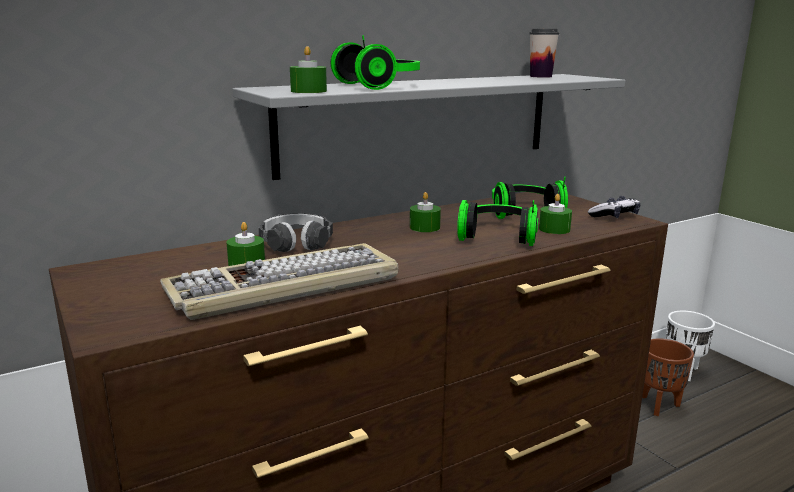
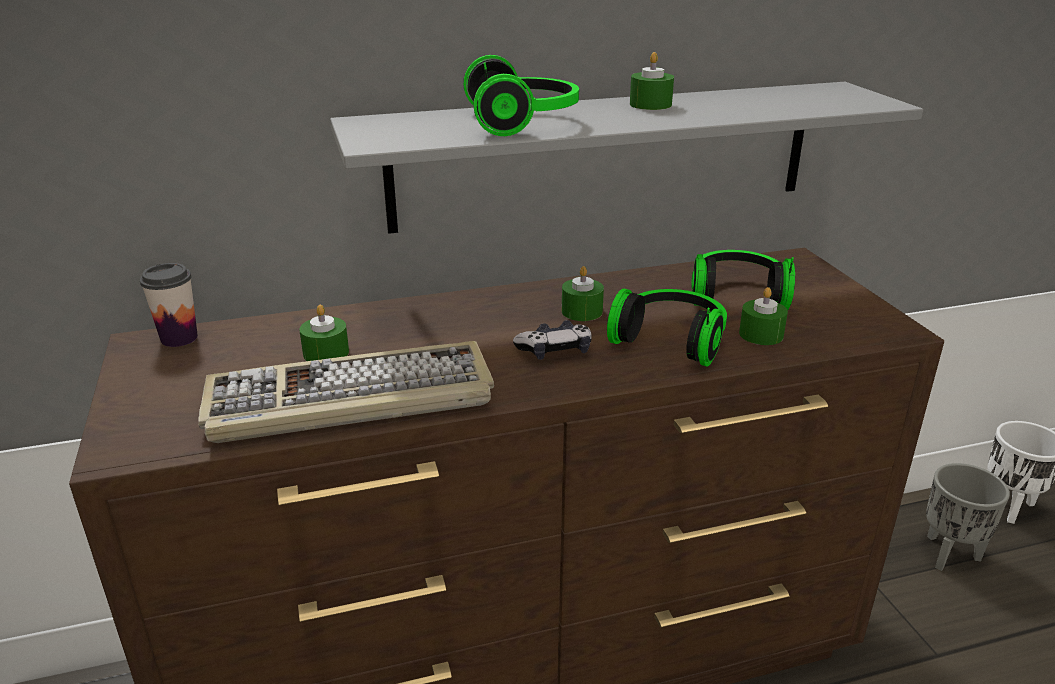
camera: 15 degrees right, 10 degrees up
(296, 242) = (404, 322): headphones -> none
(308, 91) = (411, 137): green candle -> green candle (650, 104)
(540, 76) = (795, 93): cup -> cup (179, 338)
(614, 216) = (868, 317): game controller -> game controller (554, 351)
(659, 405) = (950, 555): brown planter -> grey planter

